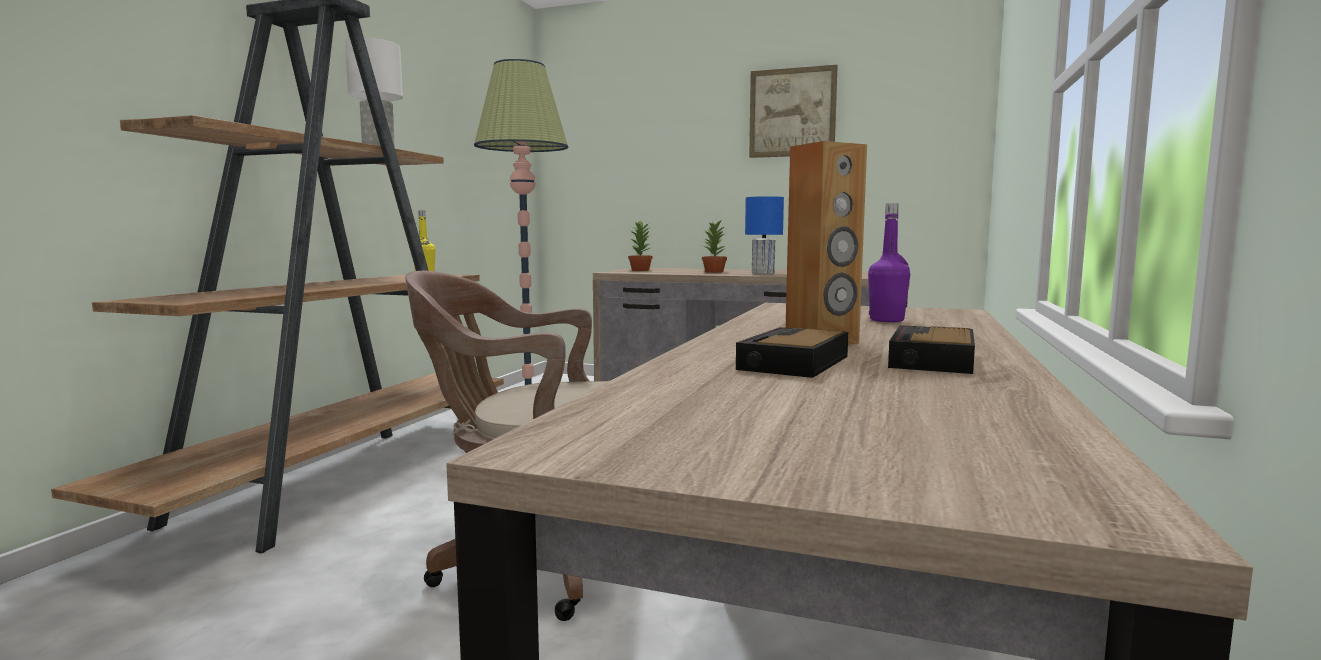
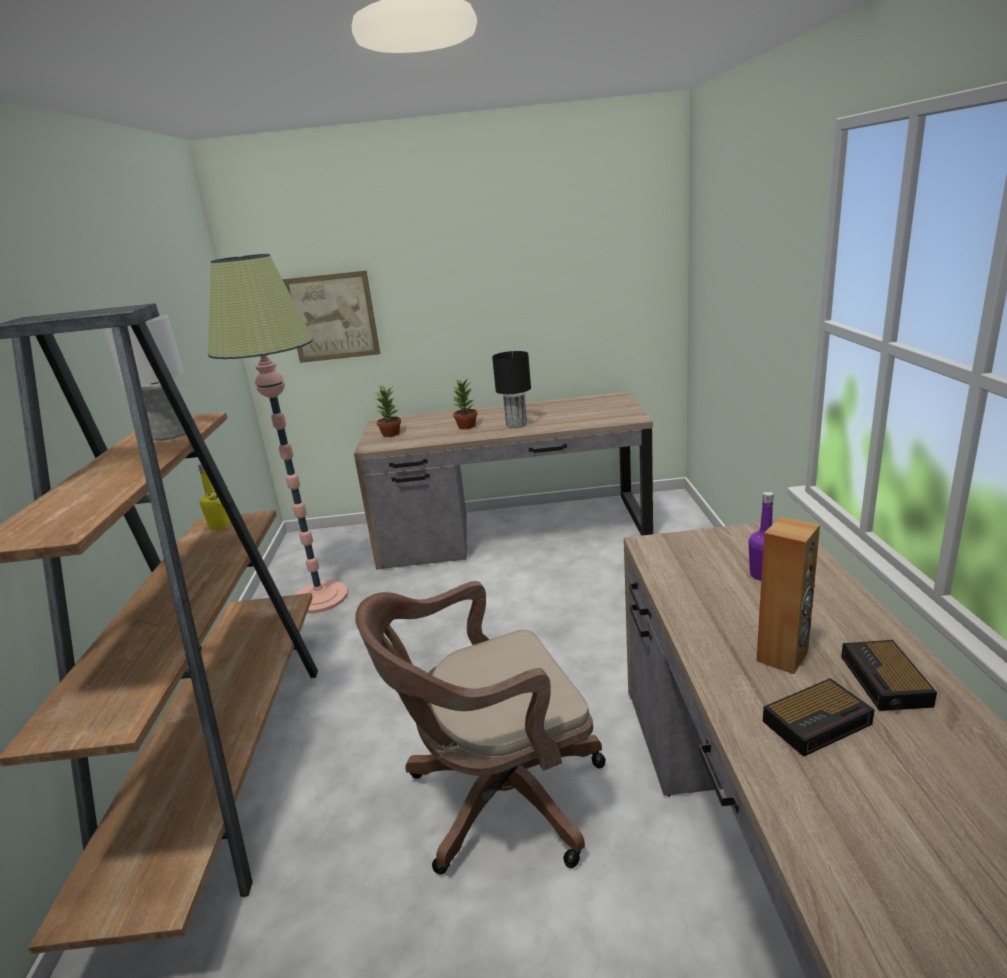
camera: 20 degrees left, 15 degrees up
(763, 273) = (517, 424): blue table lamp -> black table lamp
(792, 112) = (507, 251): picture -> picture (332, 317)
(793, 363) = (818, 722): alarm clock -> alarm clock turned 120 degrees counterclockwise

